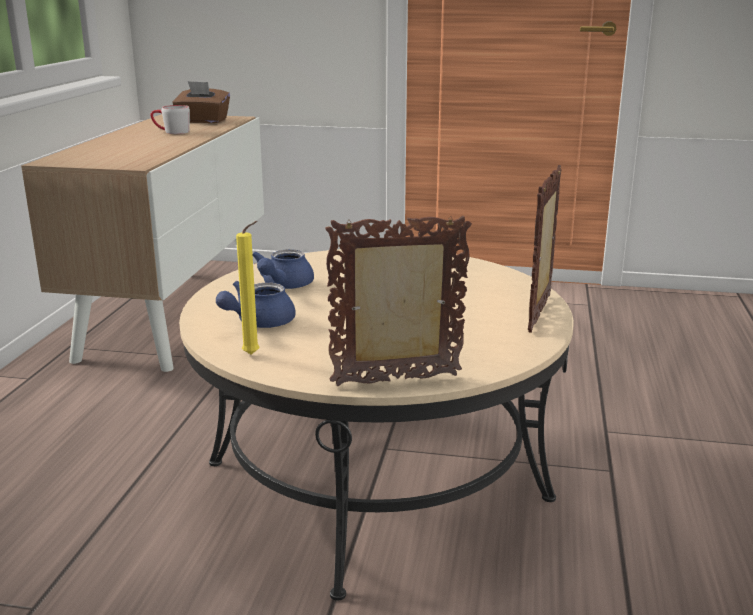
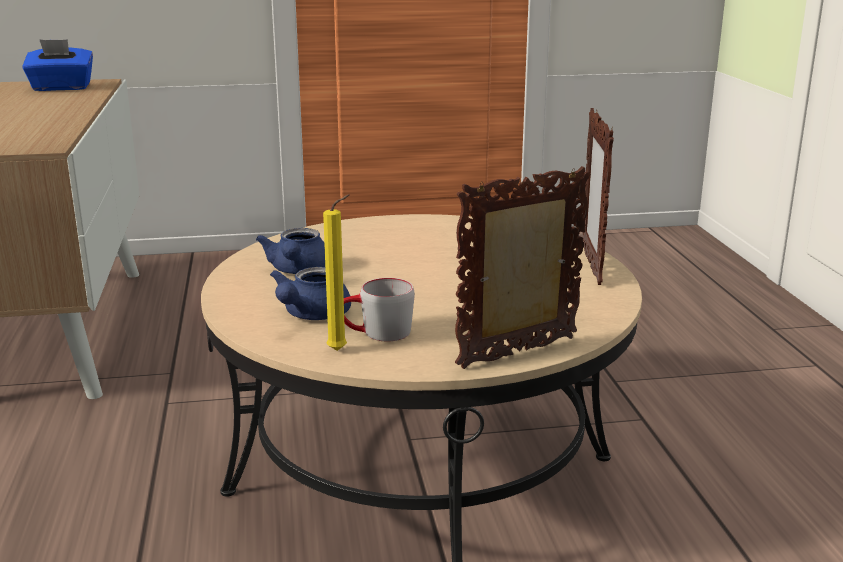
camera: 20 degrees left, 0 degrees up
(171, 132) = (37, 103): grey mug -> grey mug (376, 333)
(202, 121) = (61, 88): brown tissue box -> blue tissue box

